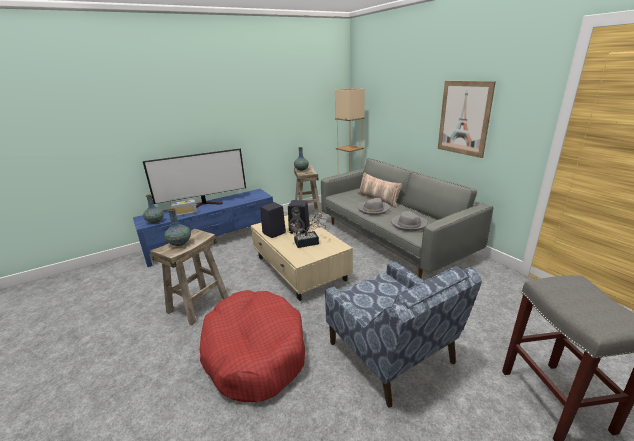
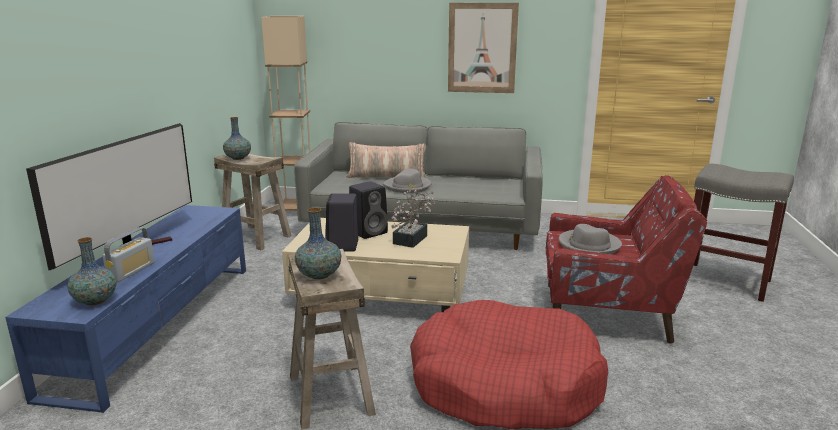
camera: 50 degrees left, 5 degrees down
(391, 355) = (608, 313): blue armchair -> red armchair
(408, 224) = (476, 189): grey hat -> grey hat (589, 245)

